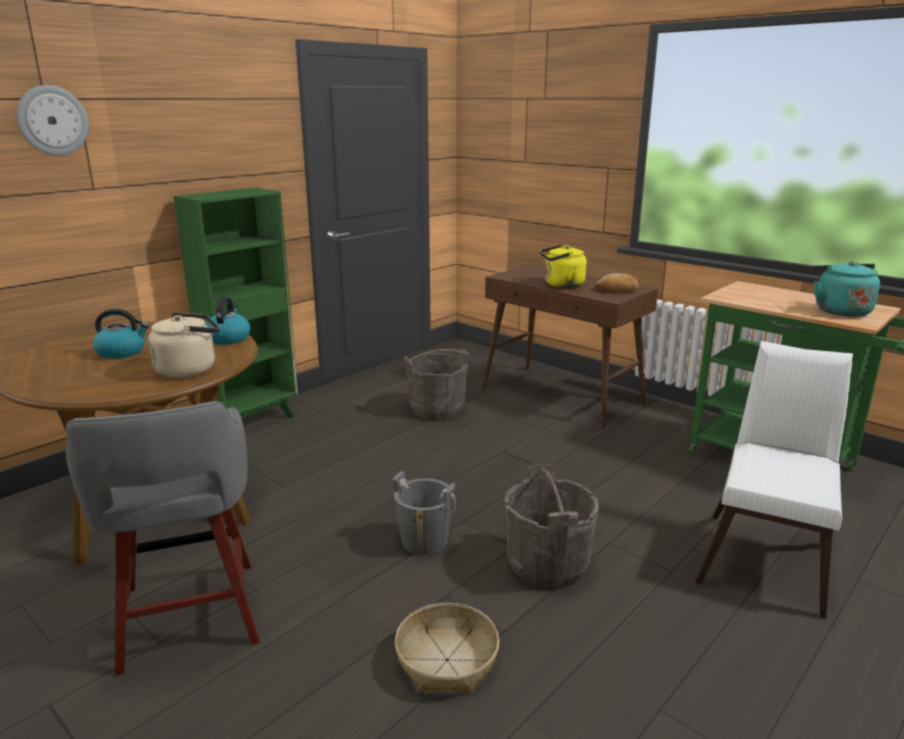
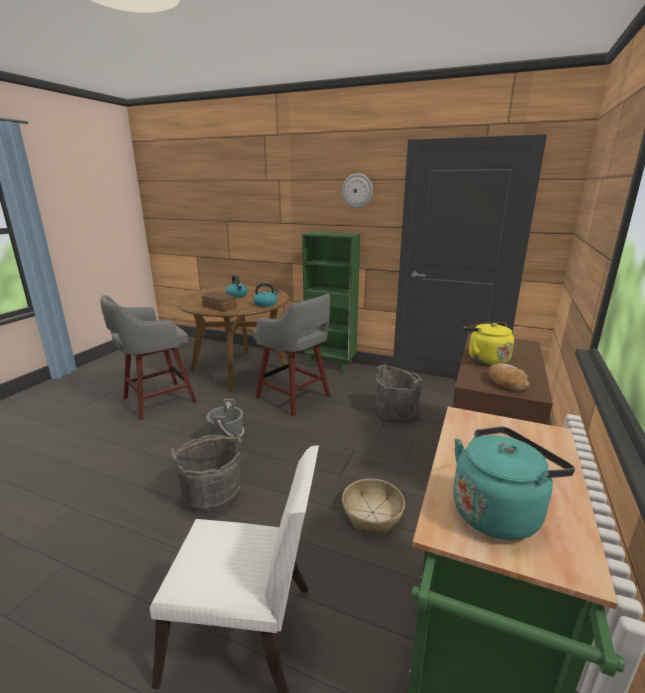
camera: 70 degrees right, 0 degrees up
(52, 120) = (267, 190): wall clock -> wall clock (357, 191)
(190, 370) = (219, 307): beige kettle -> bread
(334, 467) = (294, 398): none -> grey stool
(447, 660) = (122, 473): basket -> basket (372, 512)

